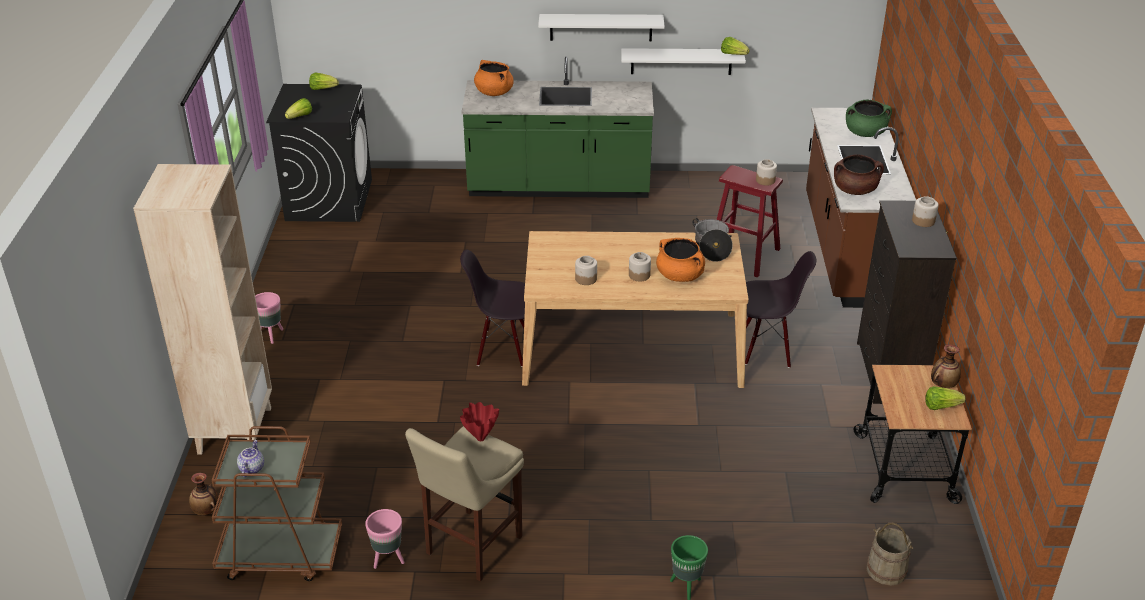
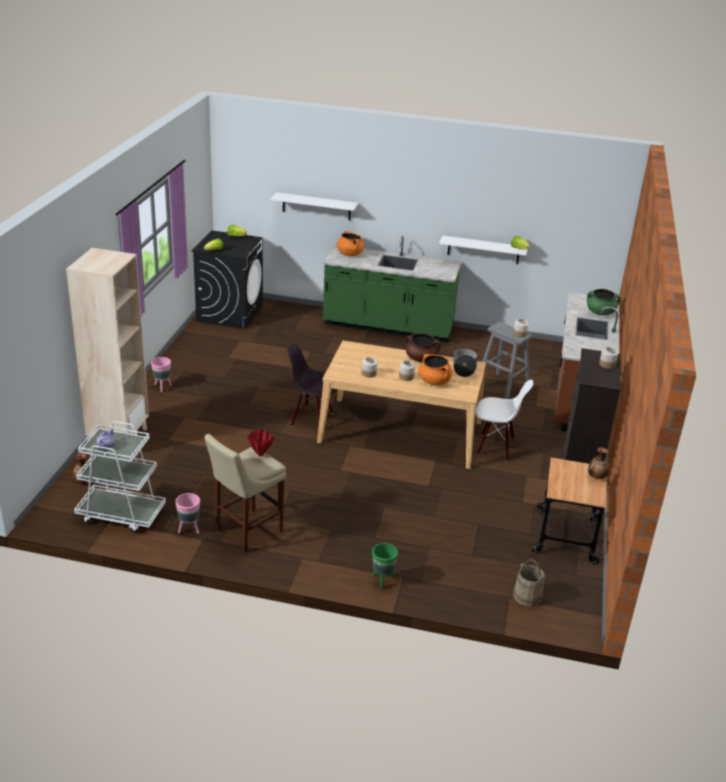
camera: 10 degrees right, 5 degrees down
(280, 555) = (121, 514): brown cart -> white cart
(601, 27) = (429, 218): white shelf -> white shelf (316, 206)
(743, 255) = (502, 388): red stool -> grey stool
(766, 348) = (495, 447): black chair -> white chair
(855, 190) = (577, 346): brown cooking pot -> brown cooking pot (421, 359)
(941, 406) = (589, 490): lettuce -> none

